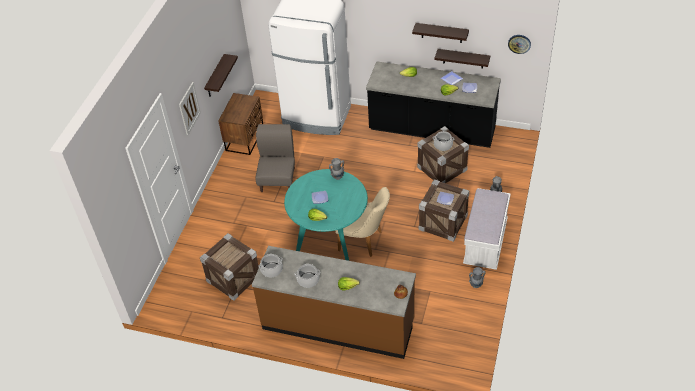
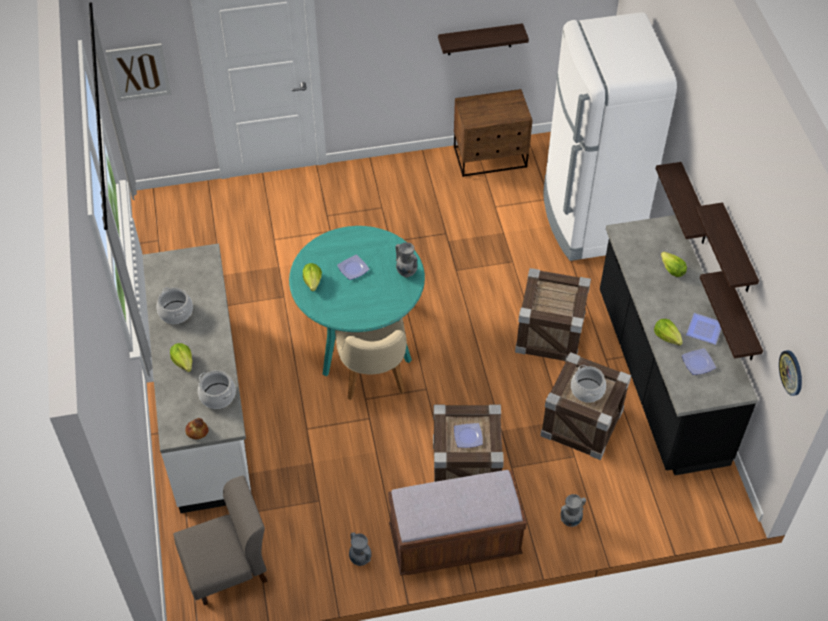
camera: 60 degrees right, 5 degrees up
(189, 108) = (381, 36): picture -> picture (139, 72)
(233, 278) = (231, 259): crate -> crate (550, 334)
(271, 270) = (176, 265): cooking pot -> cooking pot (217, 396)
(278, 179) = (435, 228): grey chair -> grey chair (227, 568)
(338, 324) = (207, 409): brown counter -> white counter
(388, 46) = (694, 206): none -> shelf
(485, 243) = (455, 542): white bench -> brown bench

